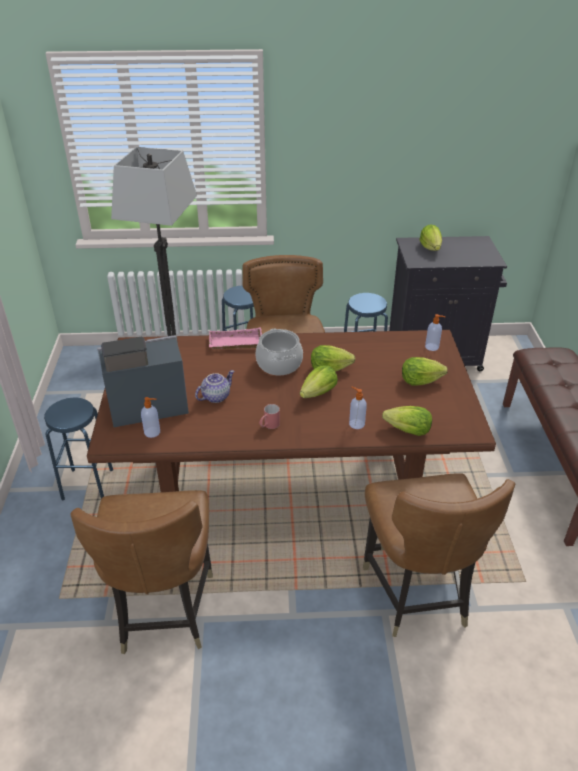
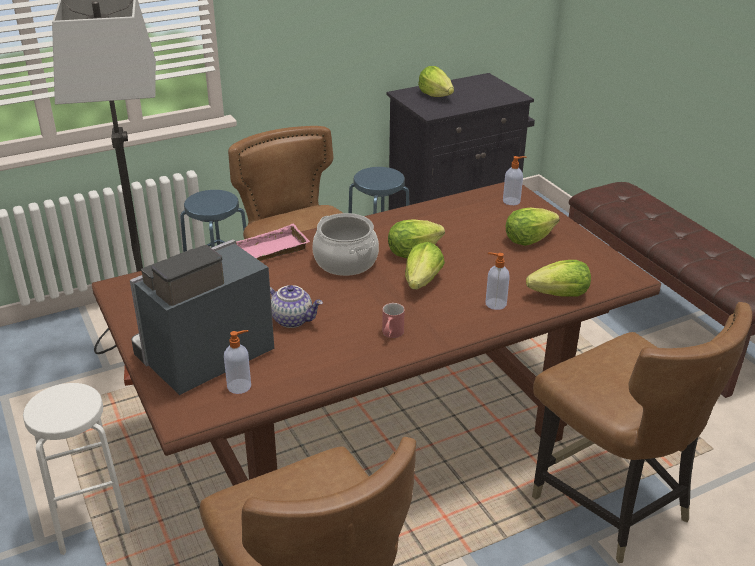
camera: 25 degrees left, 5 degrees down
(87, 484) = (90, 519): blue stool -> white stool
(216, 396) = (293, 319): teapot -> teapot turned 90 degrees clockwise

